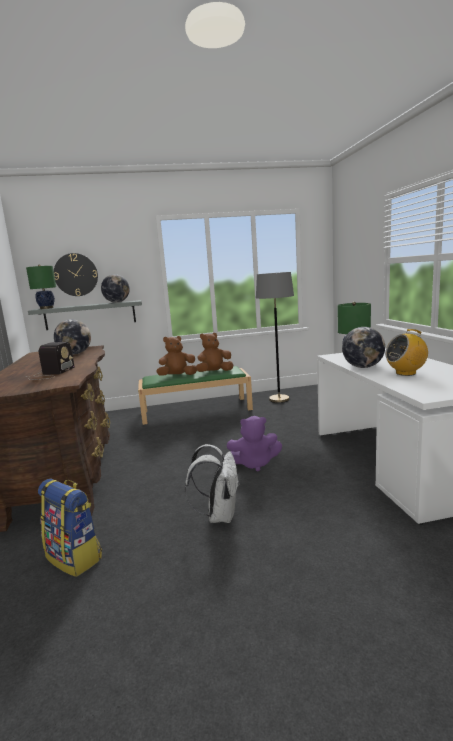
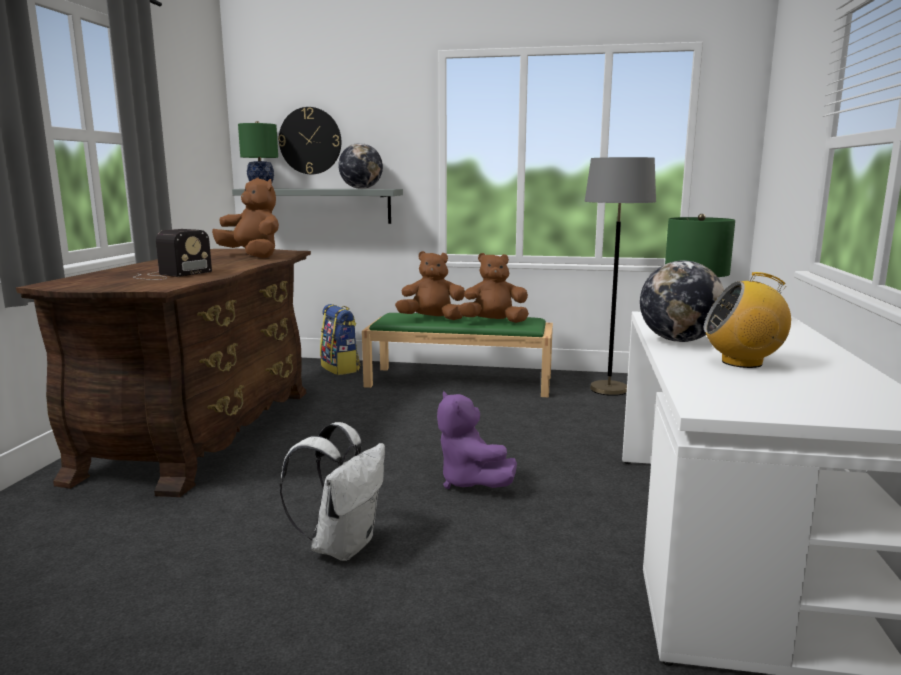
camera: 20 degrees right, 0 degrees up
(75, 354) = (253, 256): globe -> brown plush toy
(75, 558) = (108, 547): backpack -> backpack (341, 368)
(254, 464) = (470, 482): purple plush toy -> purple plush toy turned 45 degrees clockwise

